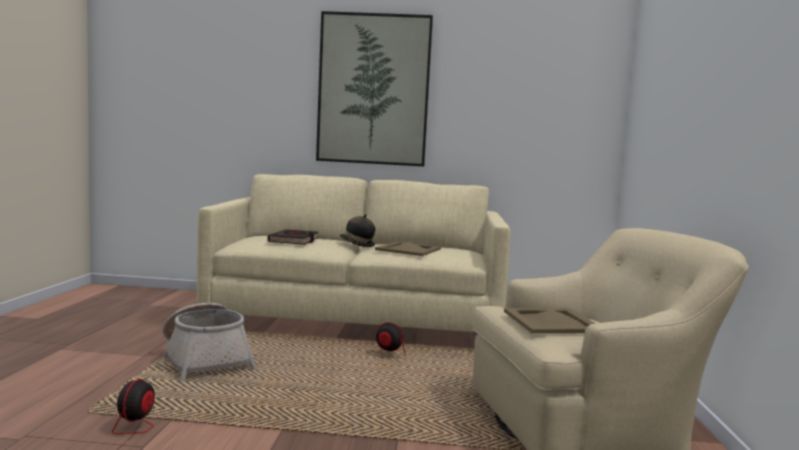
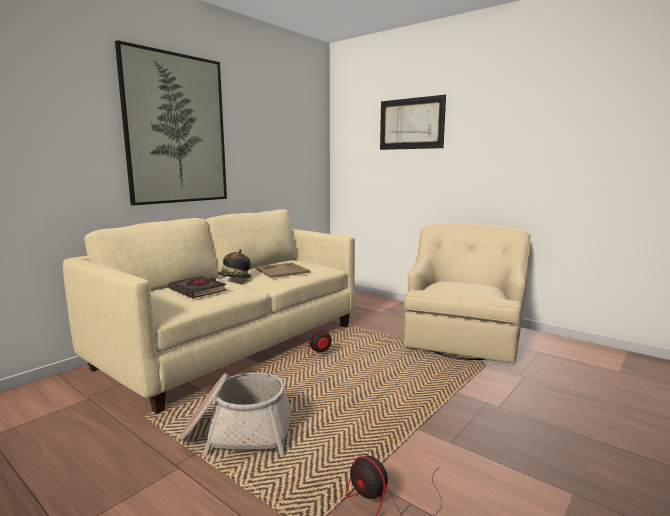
camera: 55 degrees left, 5 degrees up
(551, 322) = (468, 287): beige tray -> none
(680, 65) = (411, 123): none -> picture

